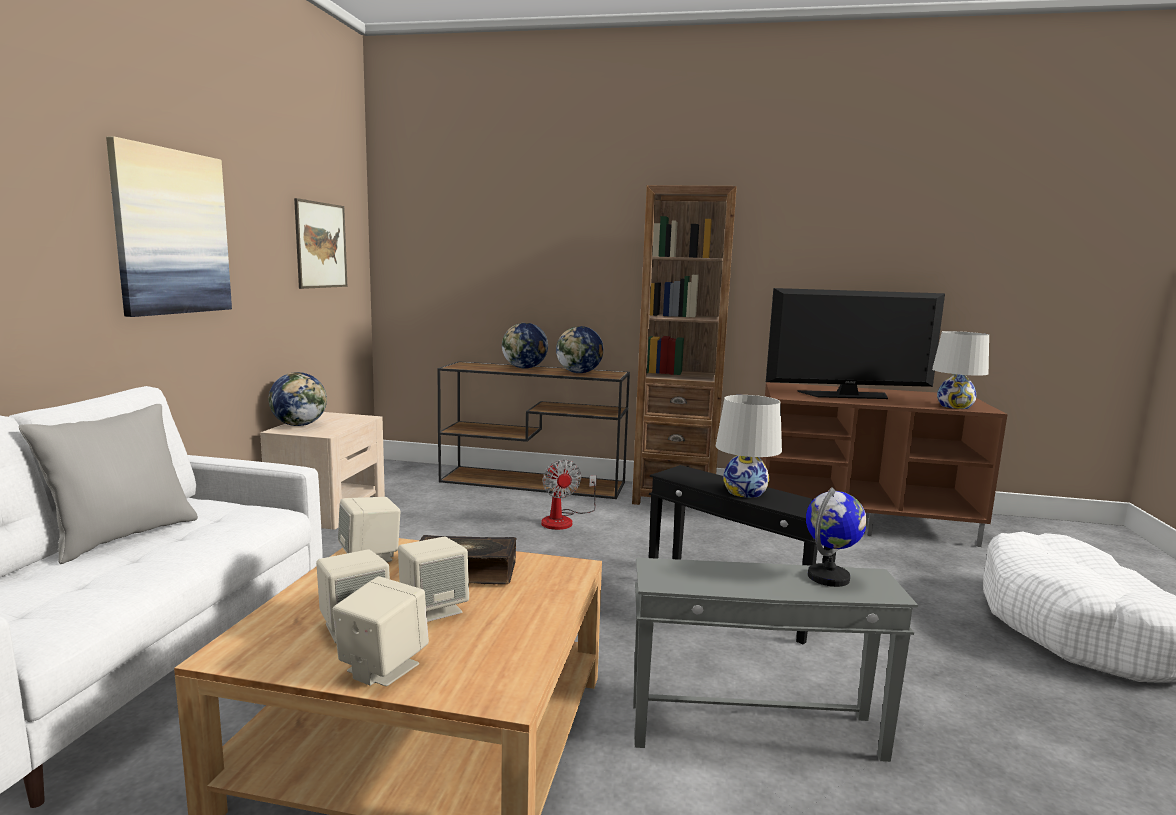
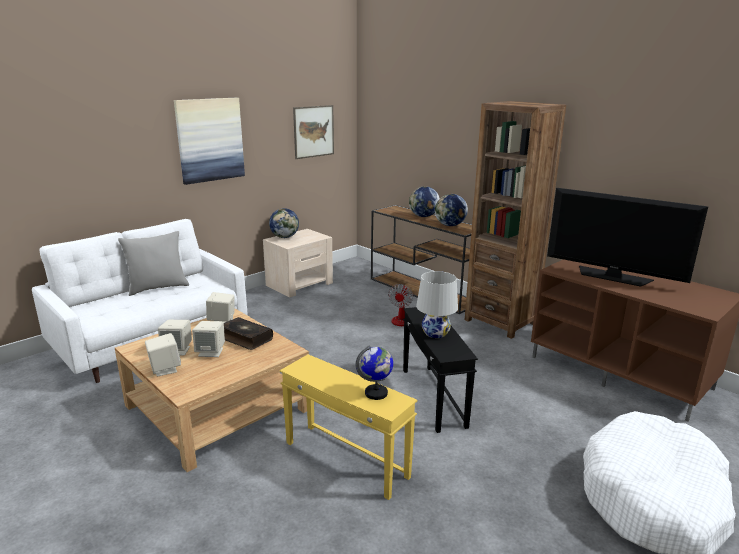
camera: 35 degrees right, 10 degrees up
(755, 732) = (345, 460): grey side table -> yellow side table
(954, 406) = (685, 304): white table lamp -> none

